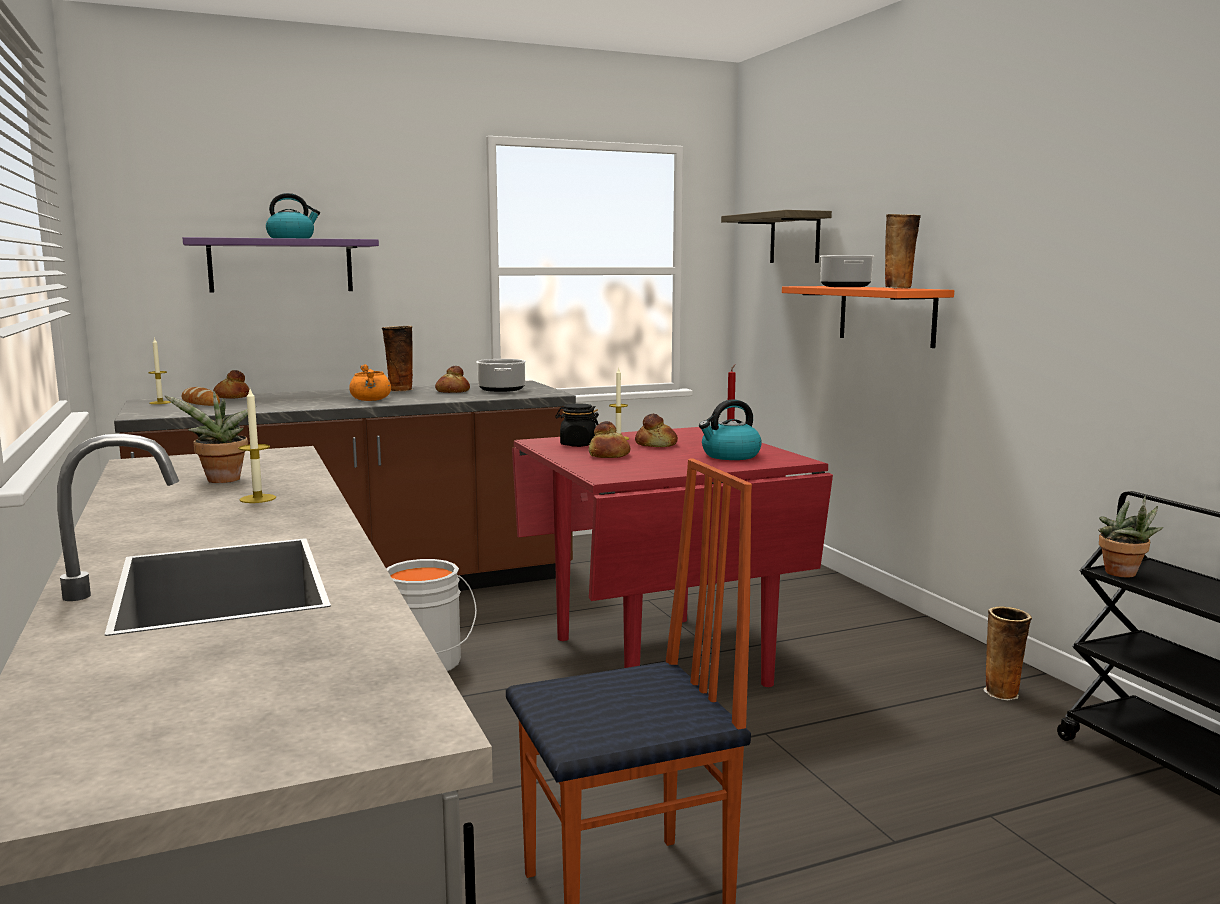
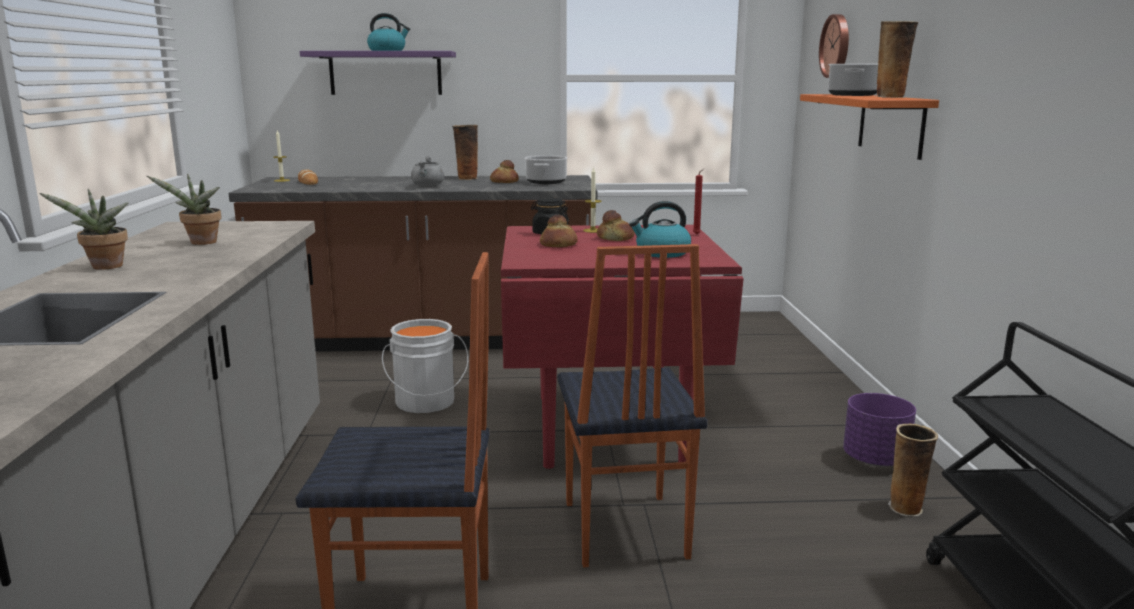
camera: 20 degrees right, 5 degrees up
(231, 397) = (337, 178): bread -> none
(258, 499) = (196, 258): candle -> none
(371, 400) = (428, 186): orange cooking pot -> grey cooking pot
(767, 763) = (622, 530): none -> chair
(795, 238) = (837, 46): shelf -> wall clock
(938, 652) = (874, 460): none -> purple planter
(1124, 574) = (992, 408): potted plant -> potted plant (104, 267)

